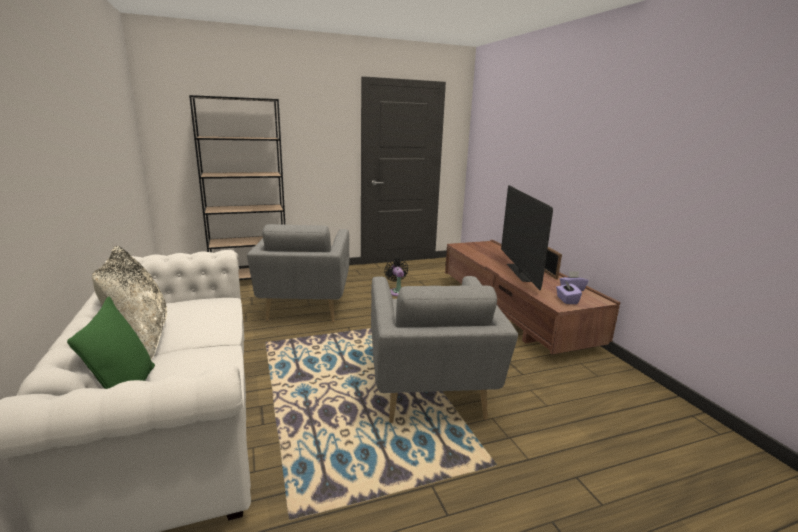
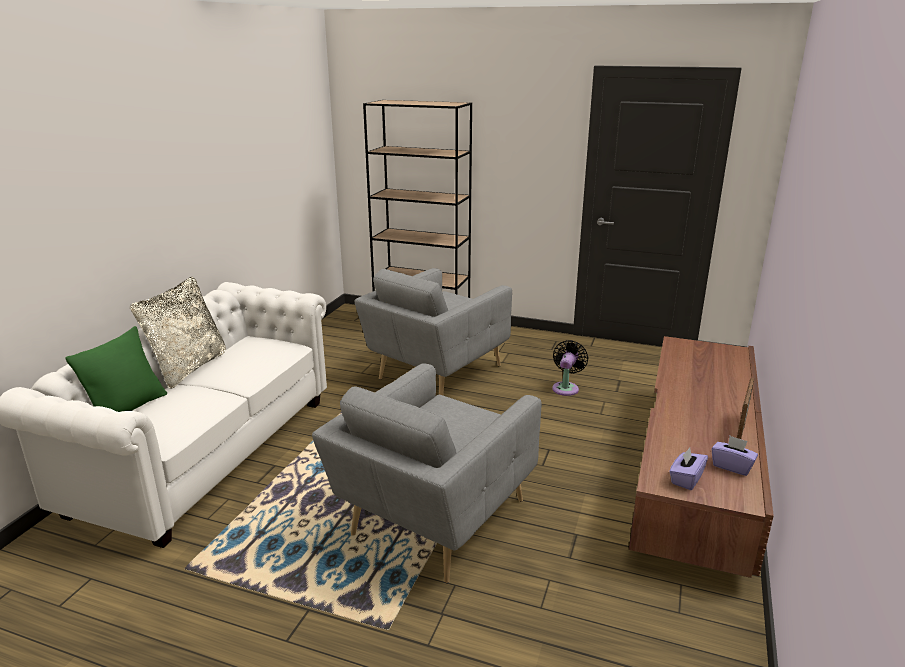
camera: 40 degrees right, 5 degrees up
(518, 272) = (692, 413): television -> none

